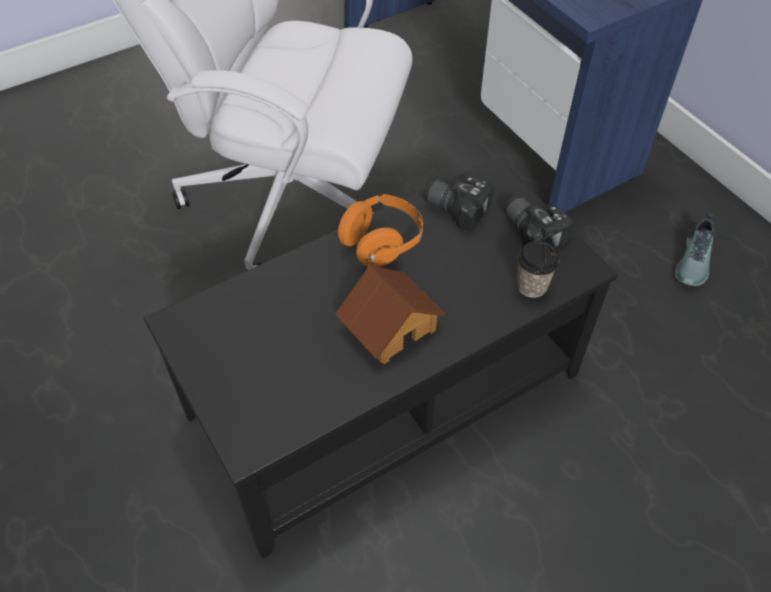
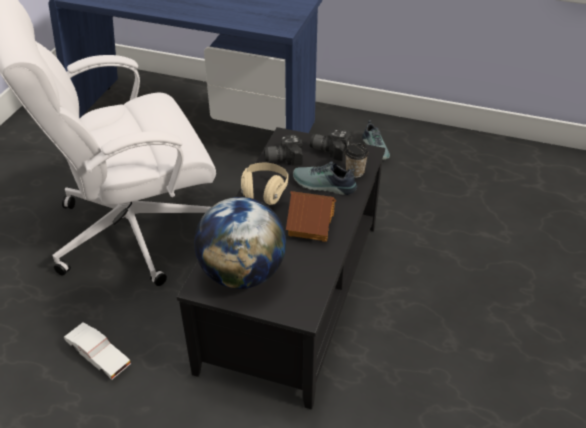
camera: 40 degrees left, 10 degrees down
(124, 324) = (98, 356): none -> white toy car
(239, 338) = (242, 273): none -> globe
(381, 243) = (264, 192): orange headphones -> beige headphones
(467, 280) = (323, 185): none -> shoe

